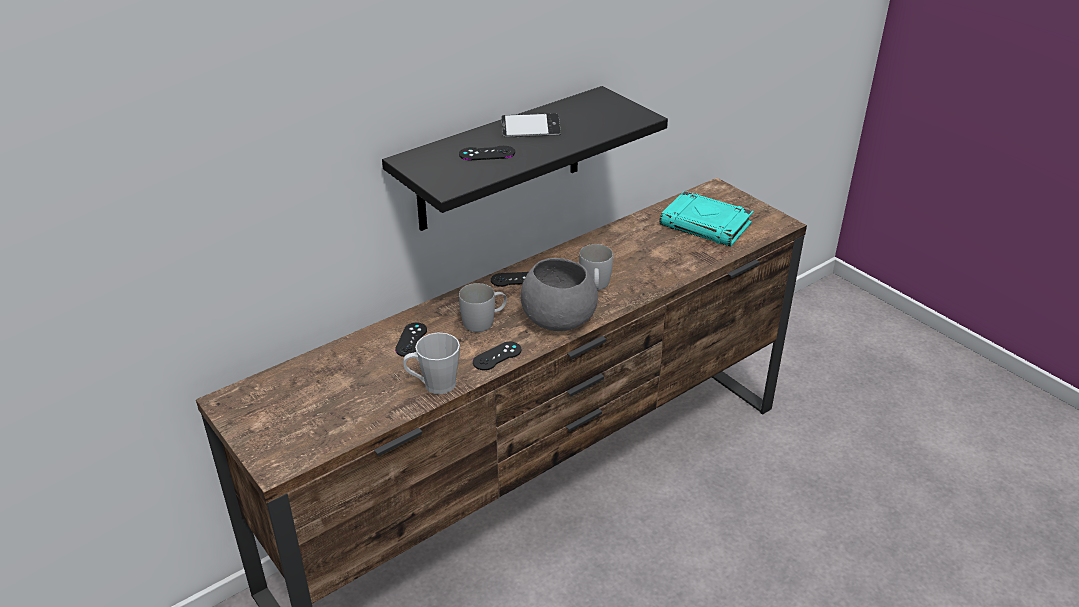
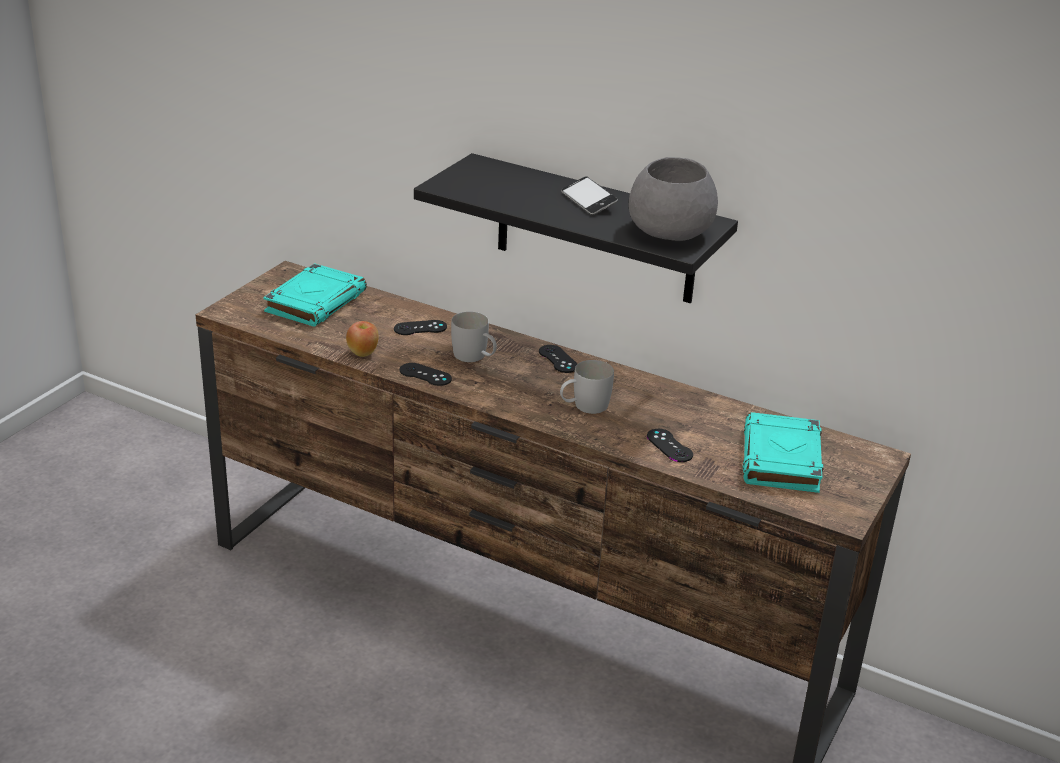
camera: 65 degrees right, 5 degrees down
(308, 395) = (316, 301): none -> turquoise book
(433, 385) = (363, 353): grey mug -> apple
(487, 153) = (520, 190): black game controller -> black game controller (669, 446)
(557, 318) = (510, 394): grey bowl -> grey bowl (670, 230)

